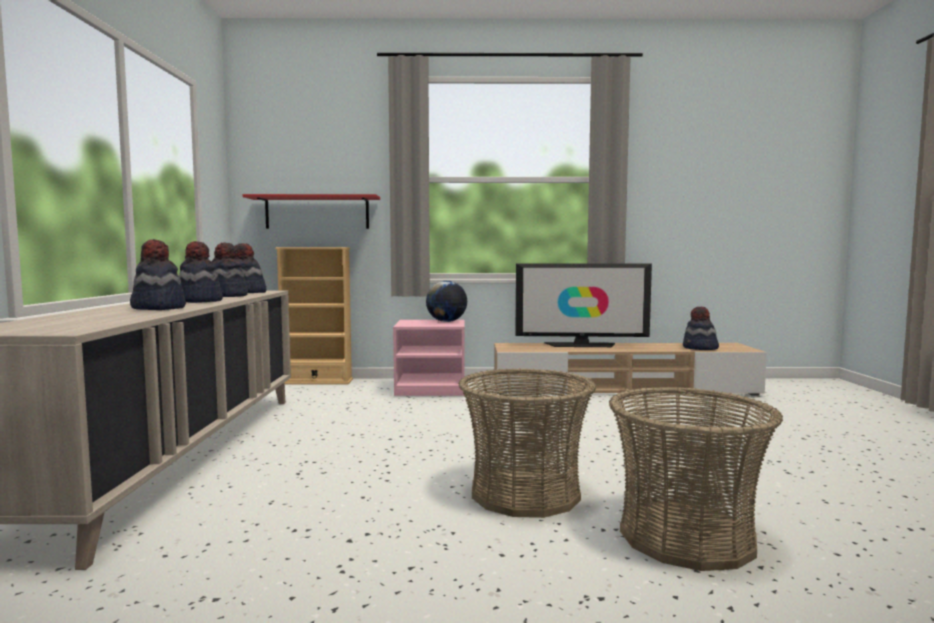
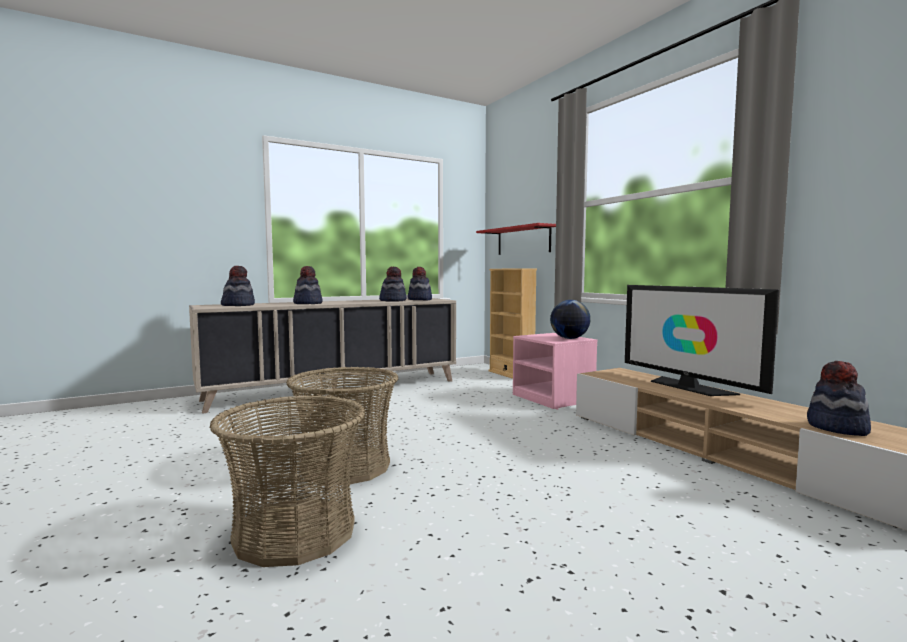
camera: 60 degrees right, 0 degrees up
(199, 301) = (354, 302): hat -> hat (238, 305)

